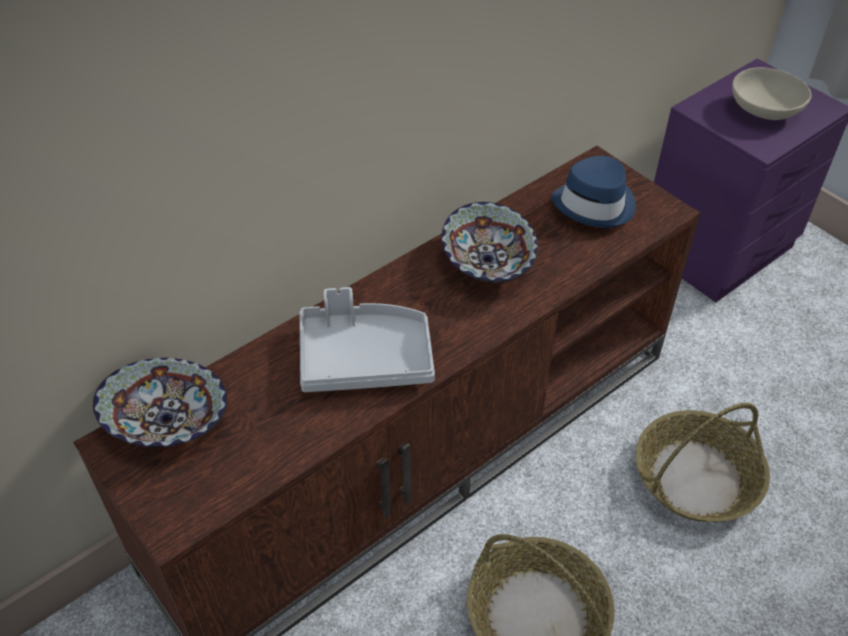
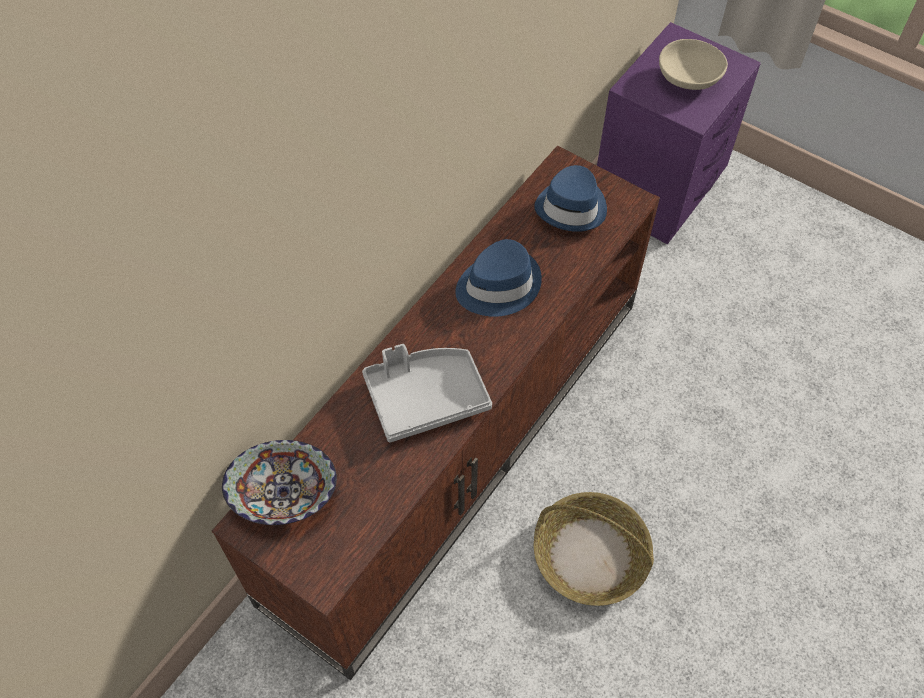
camera: 15 degrees left, 10 degrees up
(486, 263) = (498, 285): bowl -> blue hat
(695, 479) = (685, 410): basket -> none

